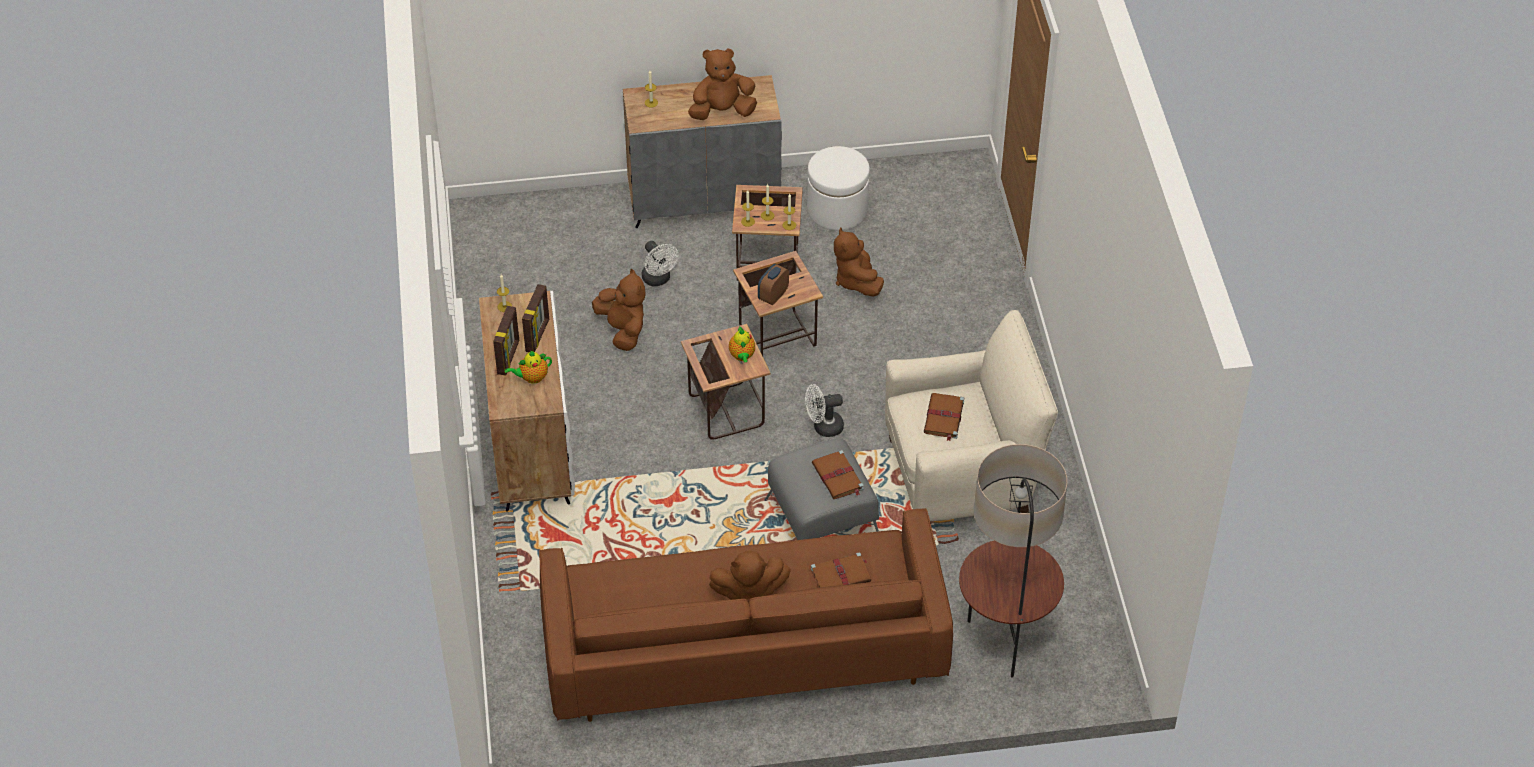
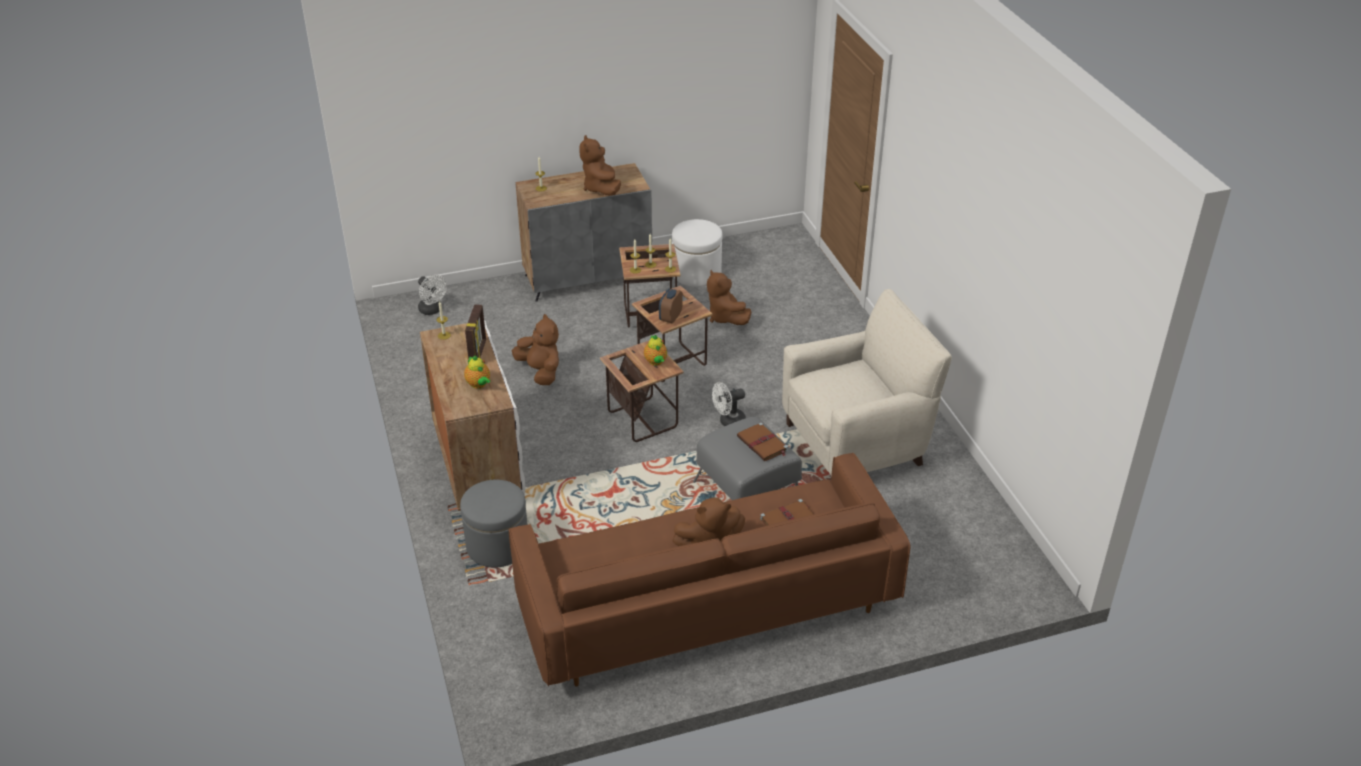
camera: 10 degrees left, 10 degrees down
(509, 357) = (455, 372): picture frame -> none
(532, 378) = (479, 385): teapot -> teapot turned 90 degrees counterclockwise
(537, 549) = (497, 545): none -> grey ottoman
(658, 279) = (562, 334): white fan -> white fan (432, 310)
(722, 111) = (601, 188): brown plush toy -> brown plush toy turned 75 degrees counterclockwise
(944, 418) = (843, 386): brown book -> none
(1004, 643) = (937, 568): floor lamp -> none

